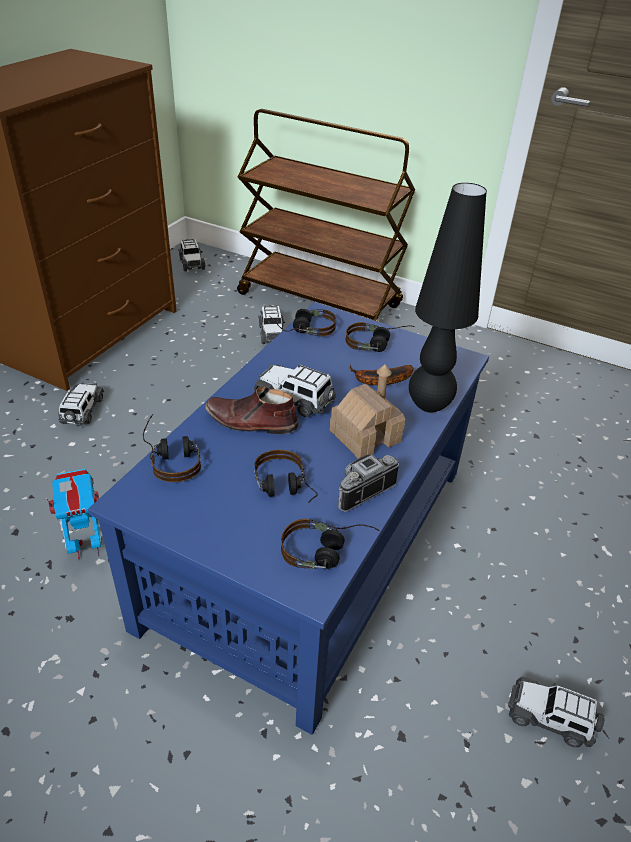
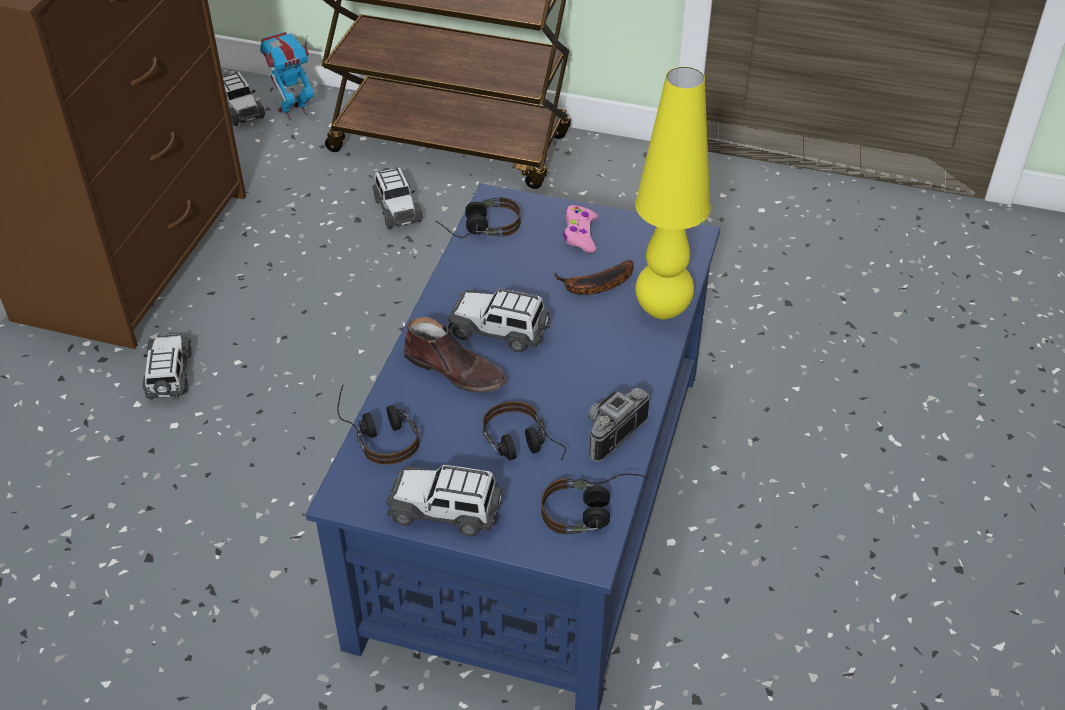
camera: 10 degrees left, 5 degrees up
(87, 548) = (252, 560): toy robot -> toy robot (293, 111)
(251, 422) = (456, 370): brown shoe -> brown shoe turned 150 degrees counterclockwise
(365, 436) = (597, 364): toy house -> none
(378, 344) = (580, 234): headphones -> pink game controller
(428, 405) = (662, 310): black table lamp -> yellow table lamp
(550, 718) = (855, 646): toy car -> toy car (446, 510)

